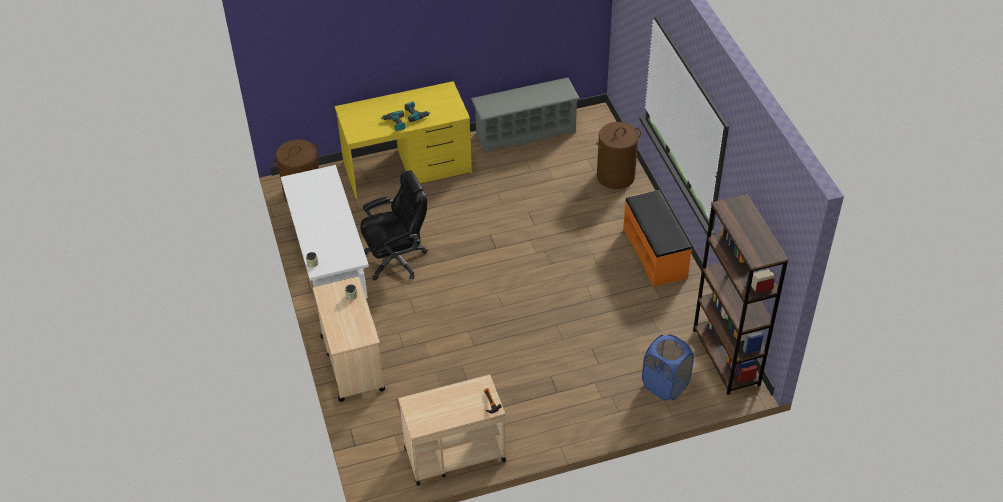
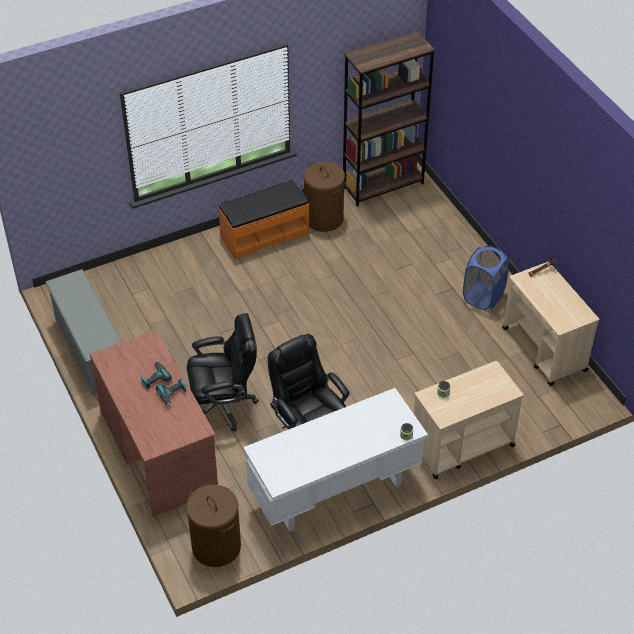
camera: 100 degrees left, 0 degrees up
(407, 167) = (158, 449): yellow desk -> brown desk
(443, 208) = (223, 405): none -> black office chair
(615, 176) = (158, 270): brown laundry basket -> brown laundry basket (324, 218)
(665, 385) = (424, 220): blue laundry basket -> blue laundry basket (483, 296)

